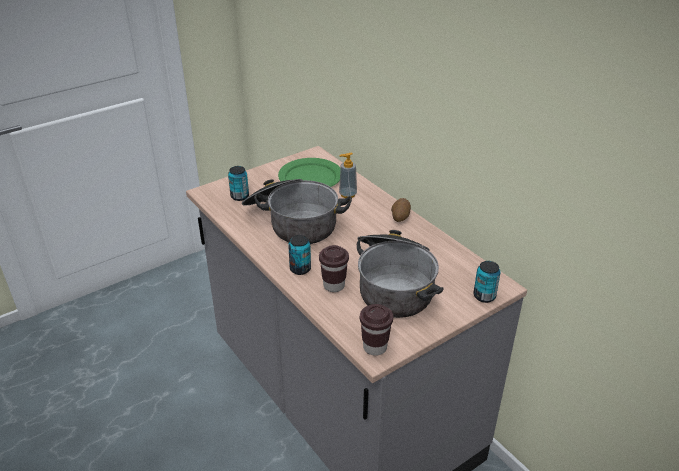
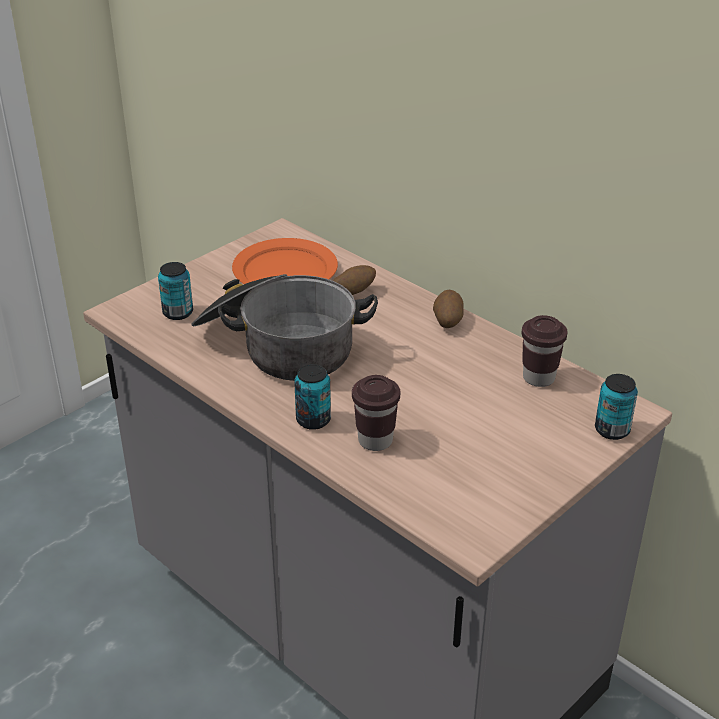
camera: 10 degrees left, 0 degrees up
(311, 178) = (286, 271): green plate -> orange plate
(347, 194) = (353, 293): soap dispenser -> potato
(375, 347) = (468, 530): brown cup -> brown cup (538, 378)
(395, 285) = (470, 428): cooking pot -> none

